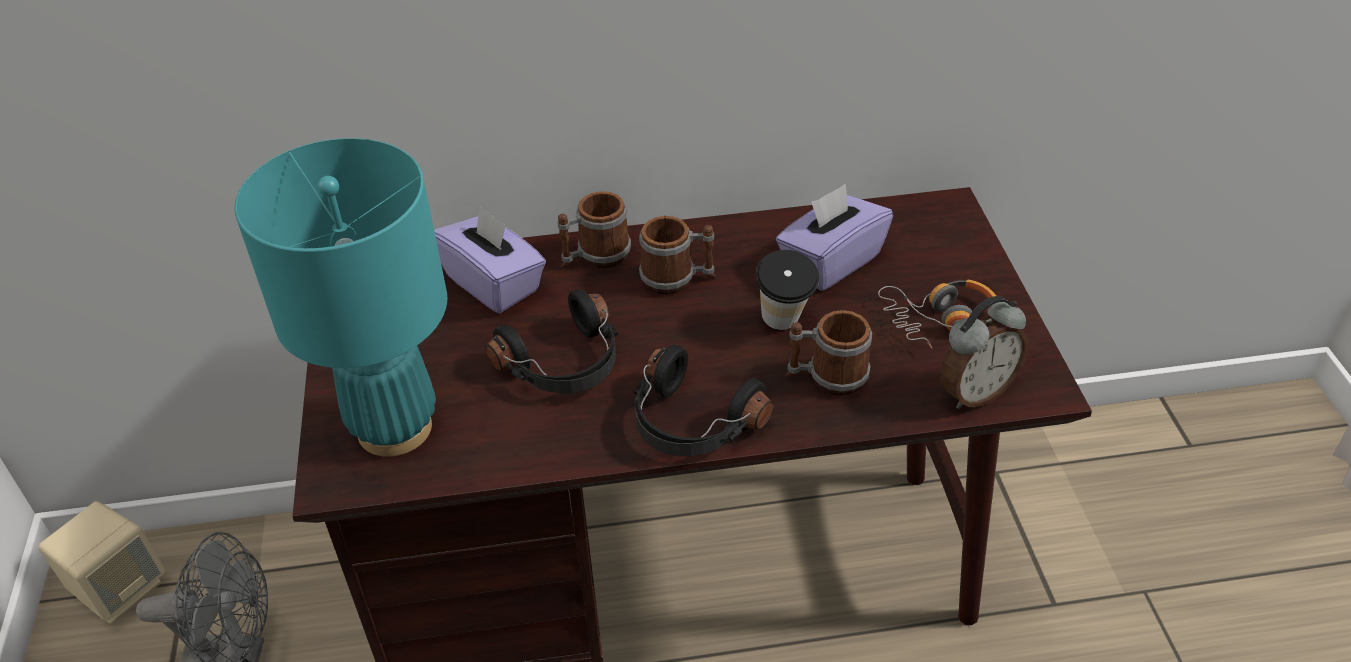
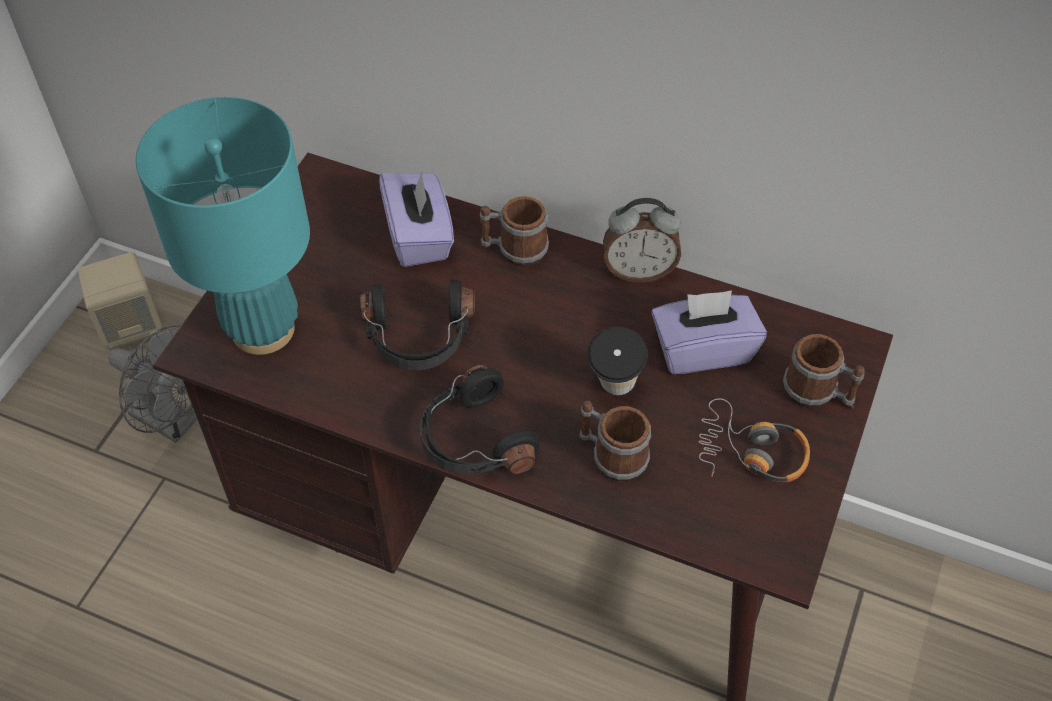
camera: 30 degrees right, 10 degrees up
(677, 279) = (563, 303): mug -> mug (818, 393)
(974, 392) = (722, 534): alarm clock -> alarm clock (639, 271)

